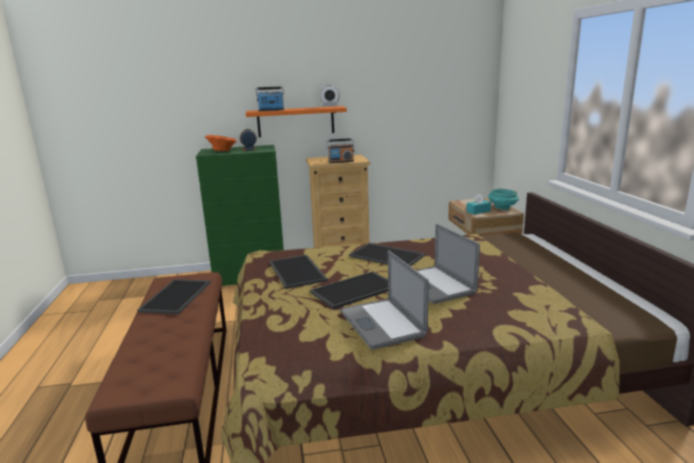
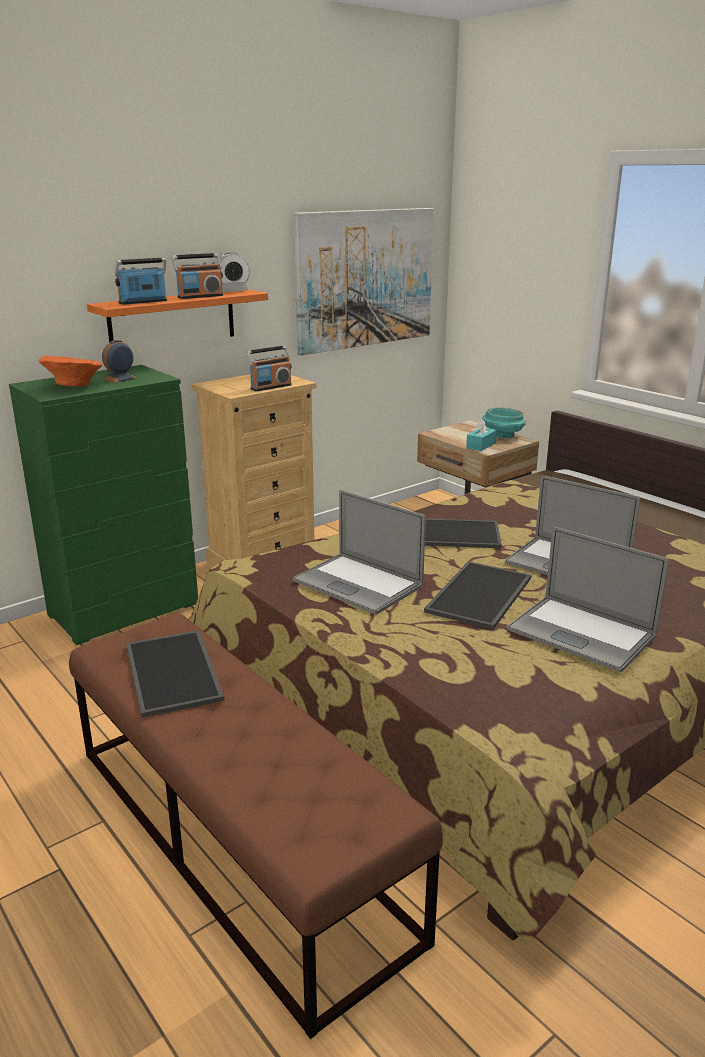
camera: 30 degrees left, 5 degrees up
(298, 271) = (357, 584): tray -> laptop
(306, 108) = (200, 296): none -> radio
(429, 103) = (365, 279): none -> picture

